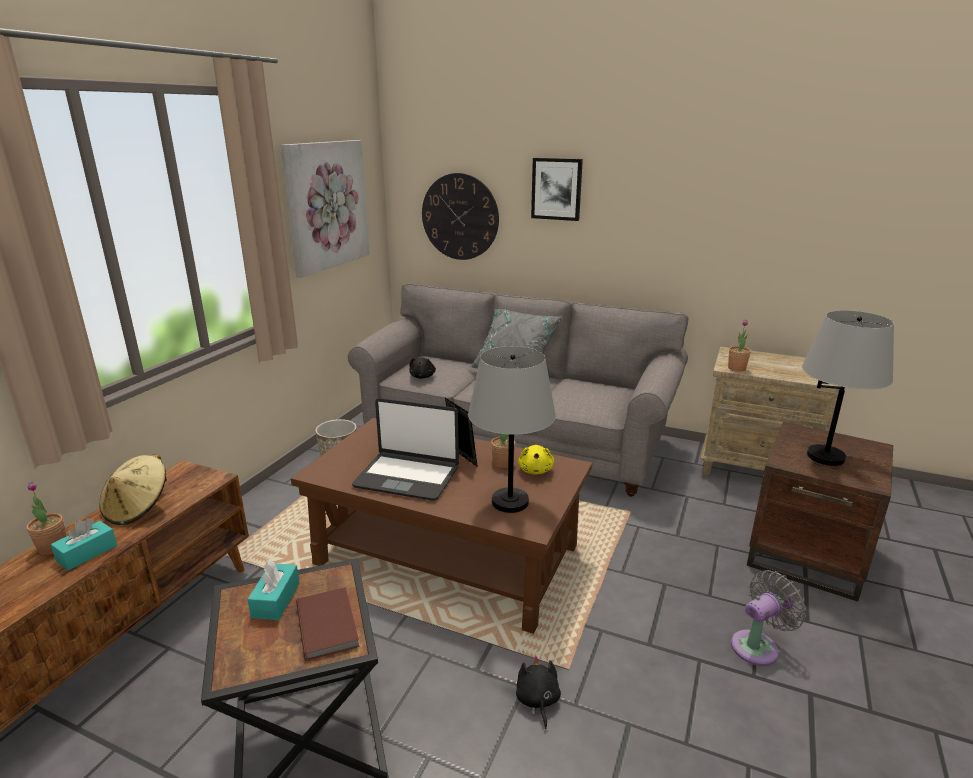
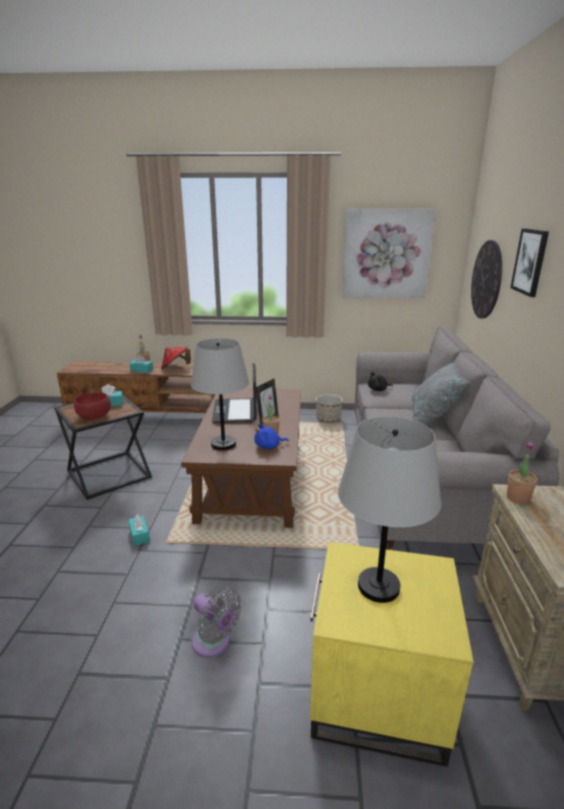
camera: 70 degrees right, 0 degrees up
(138, 508) = (175, 368): beige hat -> red hat
(329, 624) = (95, 416): brown book -> red bowl
(536, 470) = (269, 446): yellow plush toy -> blue plush toy
(537, 701) = (139, 535): black plush toy -> turquoise tissue box
(808, 553) = (378, 694): brown side table -> yellow side table

